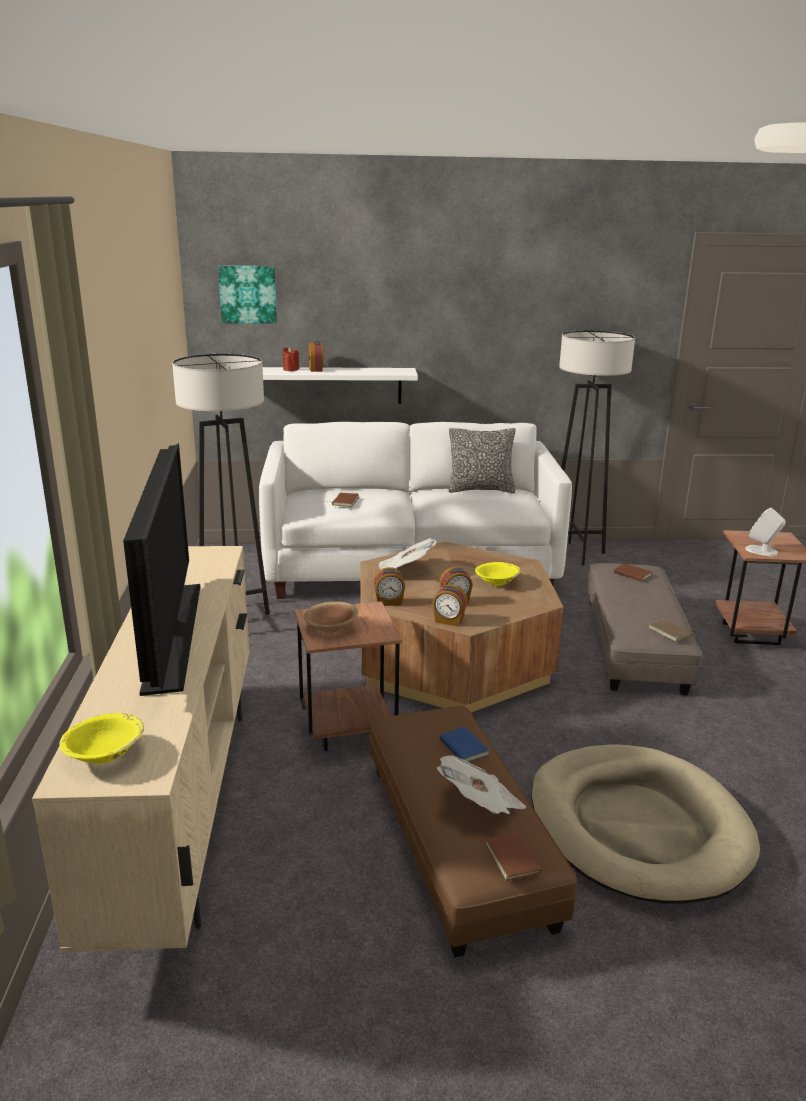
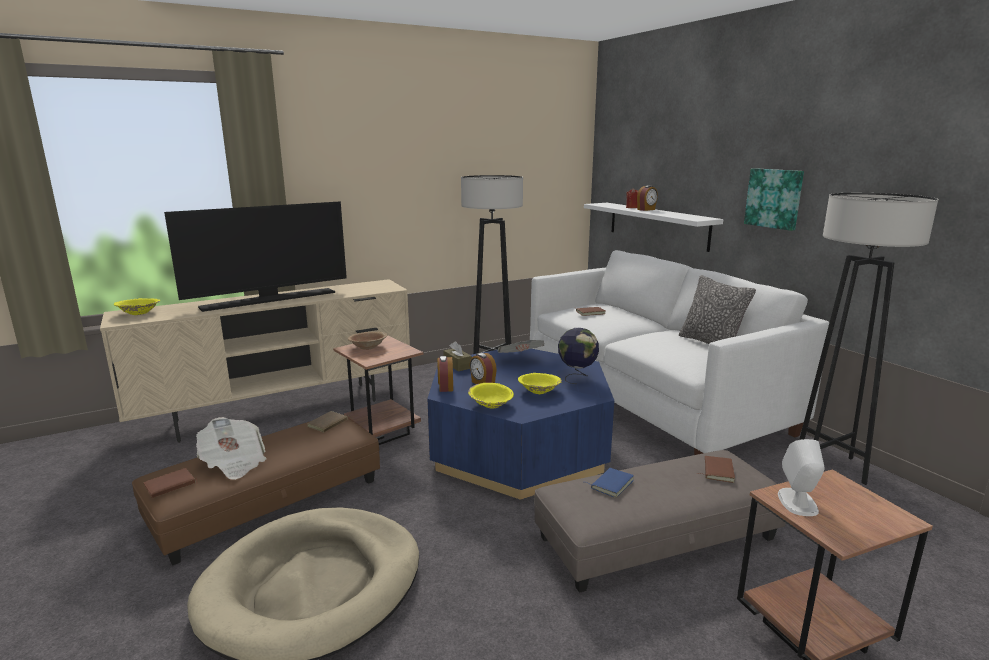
camera: 65 degrees right, 5 degrees down
(248, 294) = (623, 146): picture -> picture (774, 198)
(389, 602) = (457, 365): alarm clock -> brown tissue box
(453, 659) = (519, 448): brown coffee table -> blue coffee table
(462, 748) = (304, 444): blue book -> blue book (611, 484)
(477, 559) = (577, 377): none -> globe
(512, 609) = (491, 404): none -> yellow bowl
(671, 632) = (596, 512): brown book -> brown book (328, 424)

